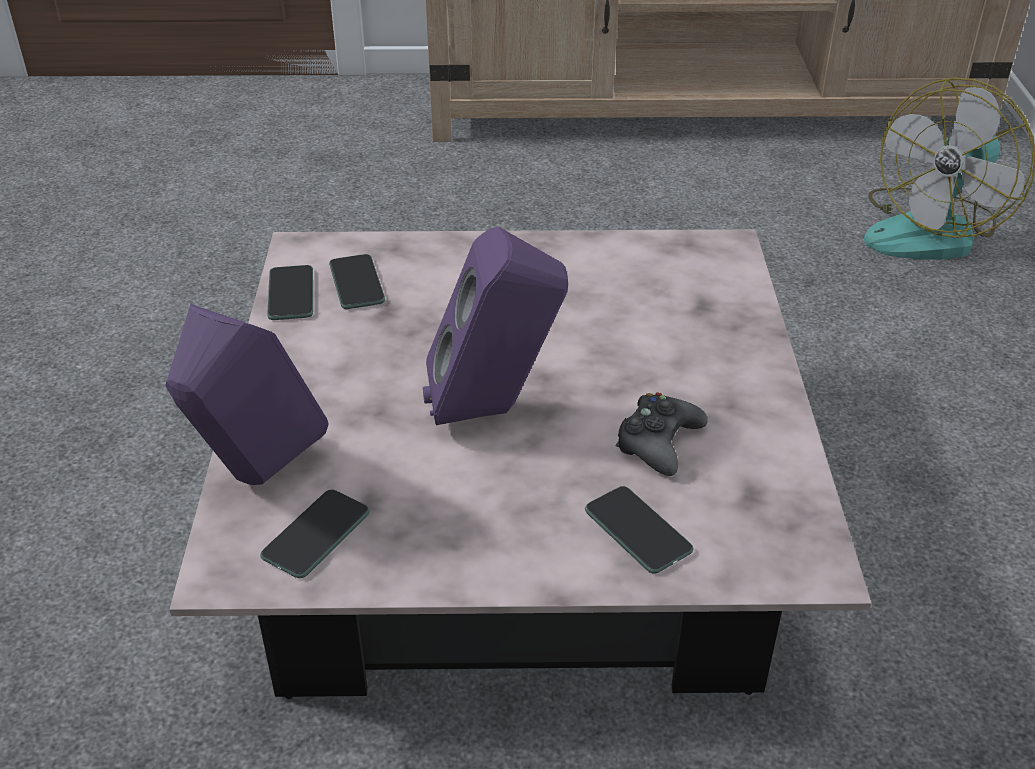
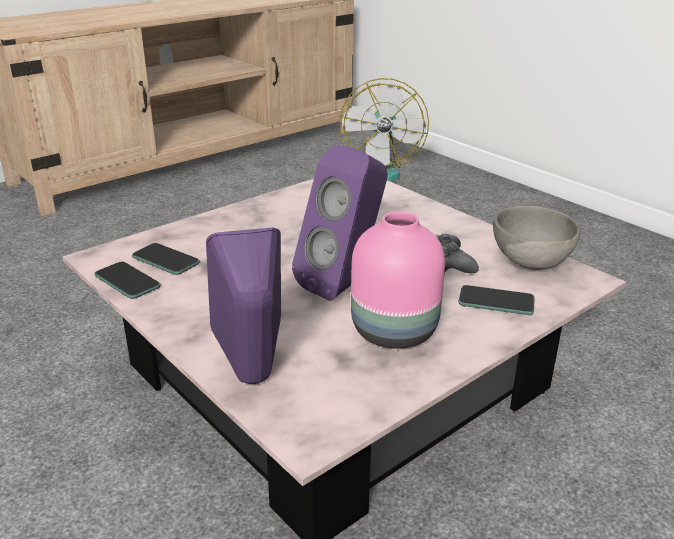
camera: 40 degrees left, 10 degrees down
(316, 535) = (336, 388): phone -> none
(465, 500) = (394, 330): none -> pink vase
(772, 500) = (529, 262): none -> grey bowl

